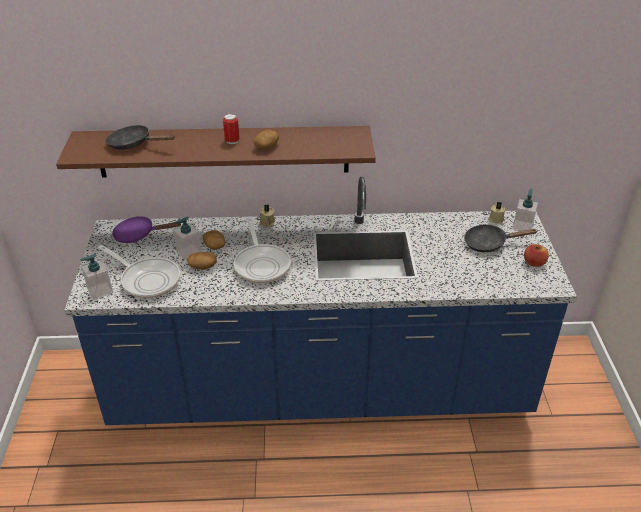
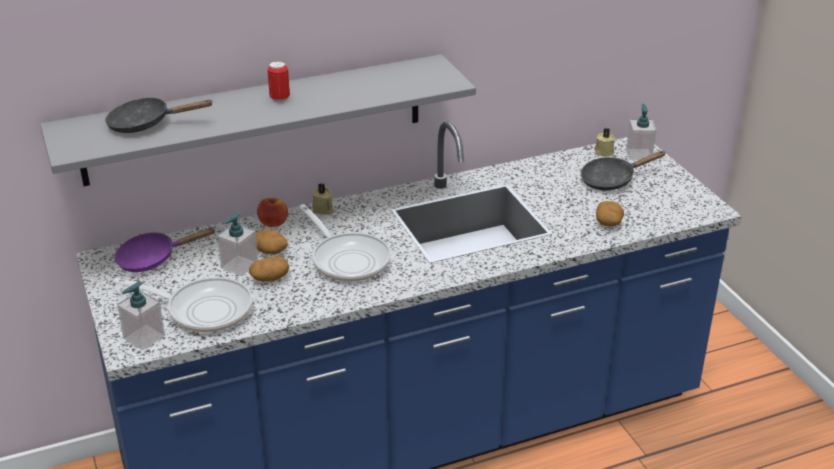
camera: 20 degrees left, 5 degrees down
(223, 151) = (255, 119): brown shelf -> grey shelf
(266, 146) = (330, 97): potato -> potato (608, 222)
(534, 263) = (675, 190): apple -> apple (273, 223)

